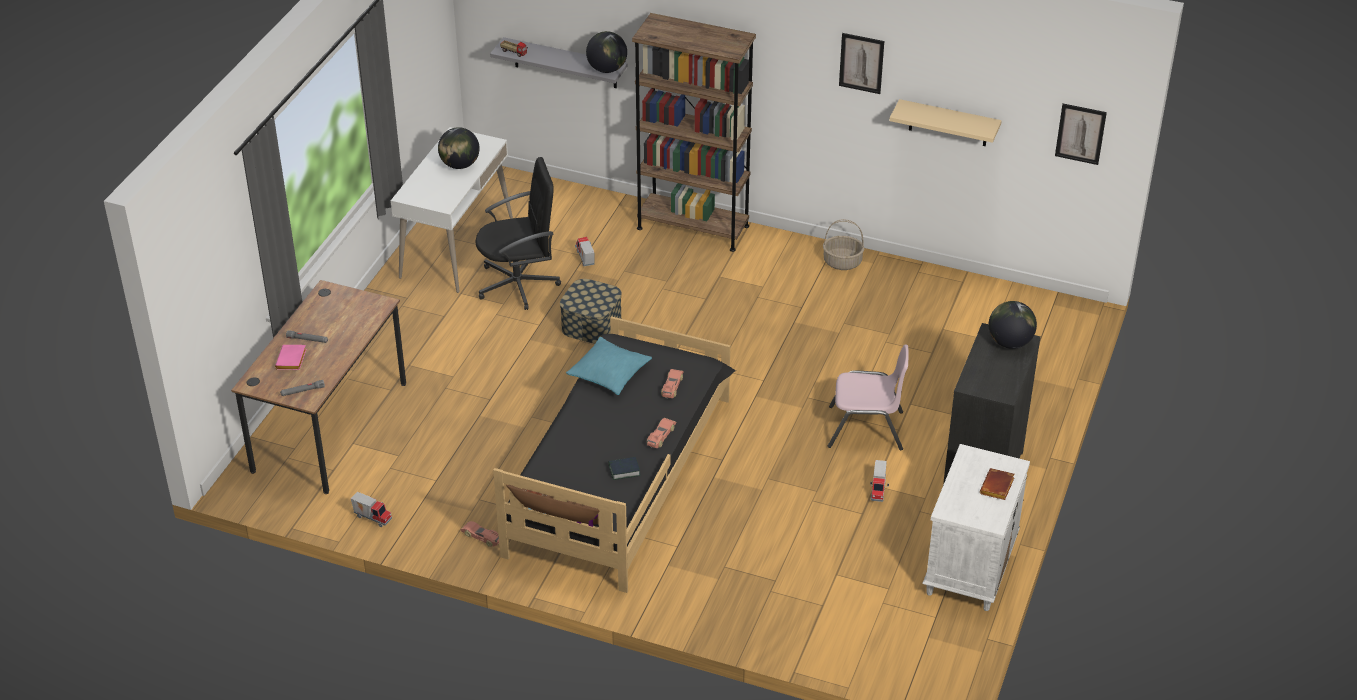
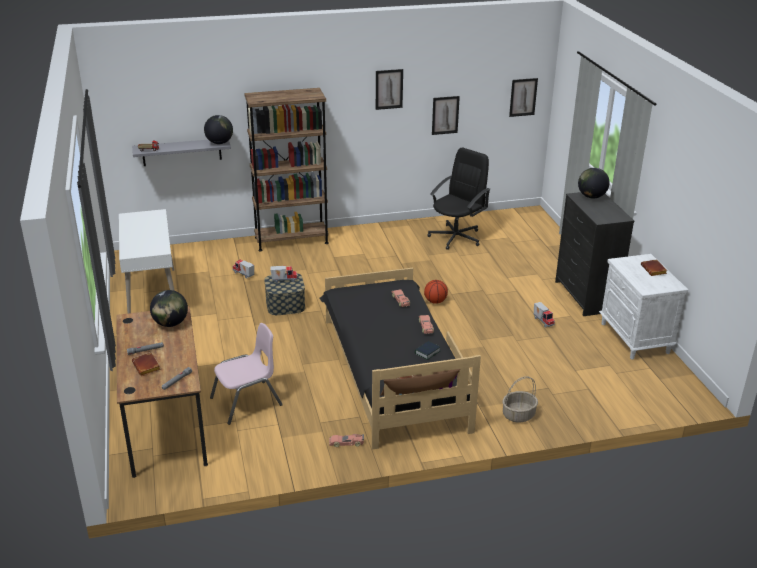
camera: 35 degrees left, 10 degrees down
(292, 361) = (147, 367): pink book -> brown book
(373, 517) = (257, 465): toy truck -> toy truck (284, 280)
(460, 165) = (148, 228): globe -> globe (170, 323)
(519, 284) = (215, 300): black office chair -> black office chair (456, 237)
(609, 373) = (354, 307): turquoise pillow -> none
(774, 399) = (435, 301): none -> basketball
(843, 262) = (393, 229): basket -> basket (518, 415)
(866, 429) = (500, 296): pink chair -> pink chair (247, 402)
(948, 123) = (445, 115): beige shelf -> picture

